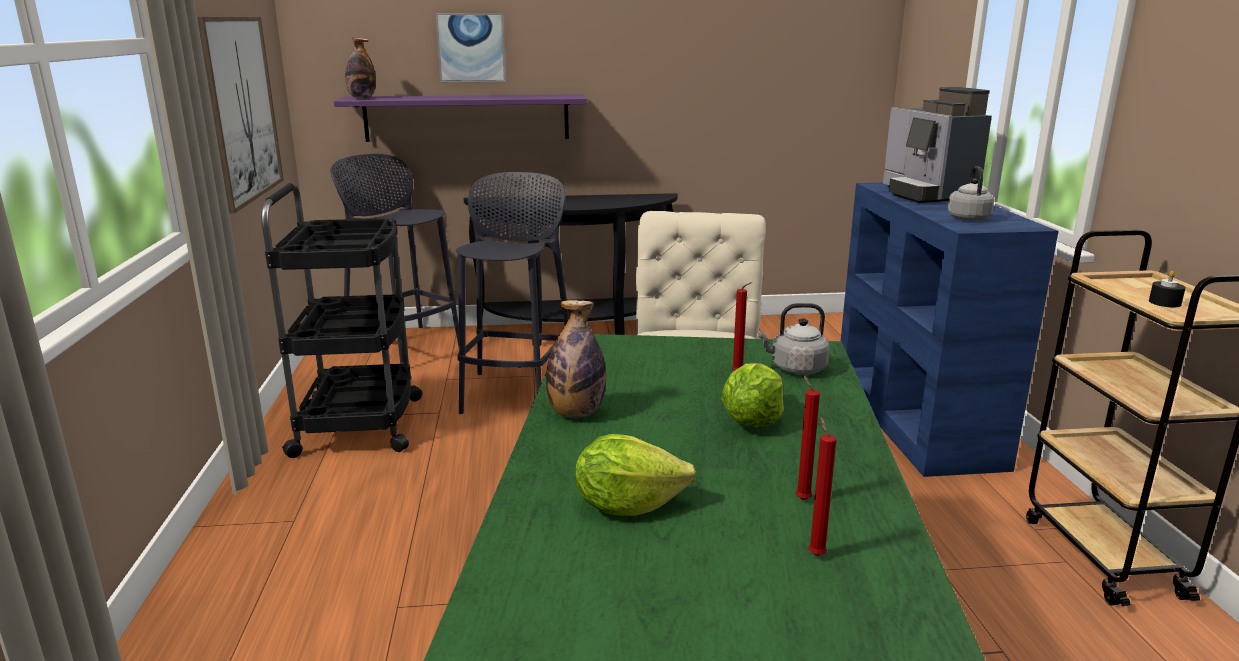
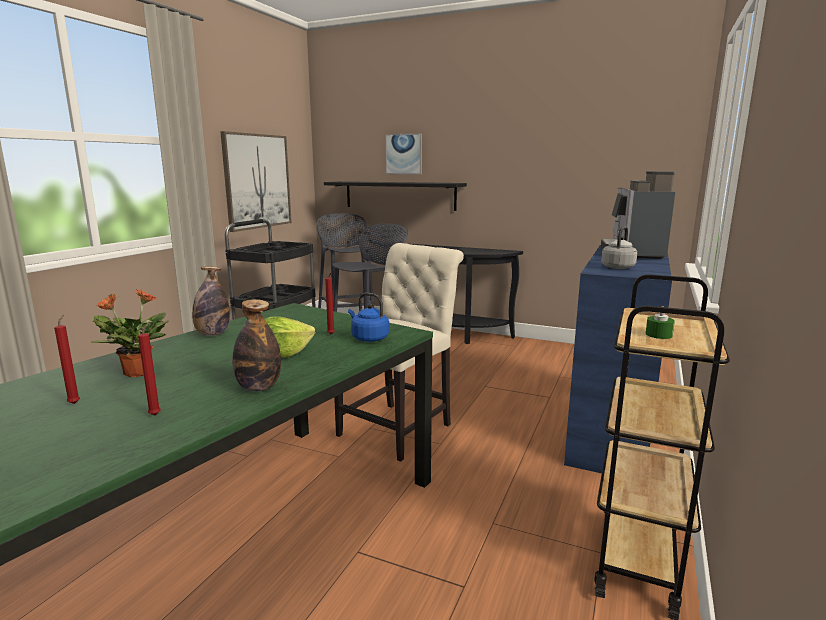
camera: 30 degrees right, 5 degrees down
(362, 98) = (341, 181): bottle -> bottle (258, 387)
(467, 117) = (399, 195): purple shelf -> black shelf
(627, 505) = (136, 372): lettuce -> potted plant
(795, 368) = (368, 338): grey kettle -> blue kettle
(801, 499) = (213, 391): red candle -> red candle (75, 403)
(1164, 303) = (658, 335): black candle -> green candle

